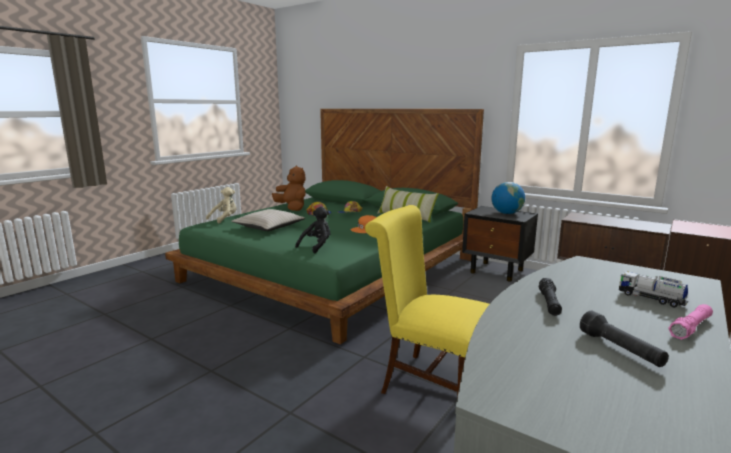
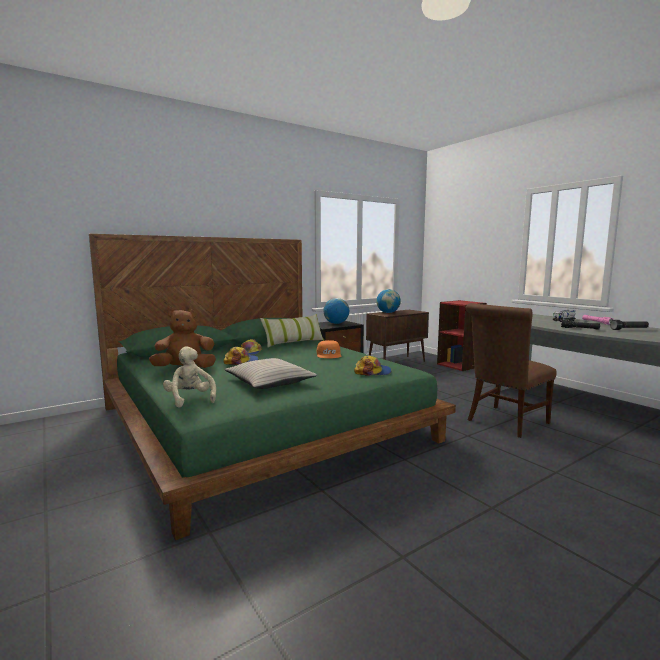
camera: 70 degrees left, 5 degrees down
(317, 246) = (372, 372): black plush toy -> cap
(428, 382) = (505, 422): yellow chair -> brown chair
(601, 218) = (388, 312): none -> globe

